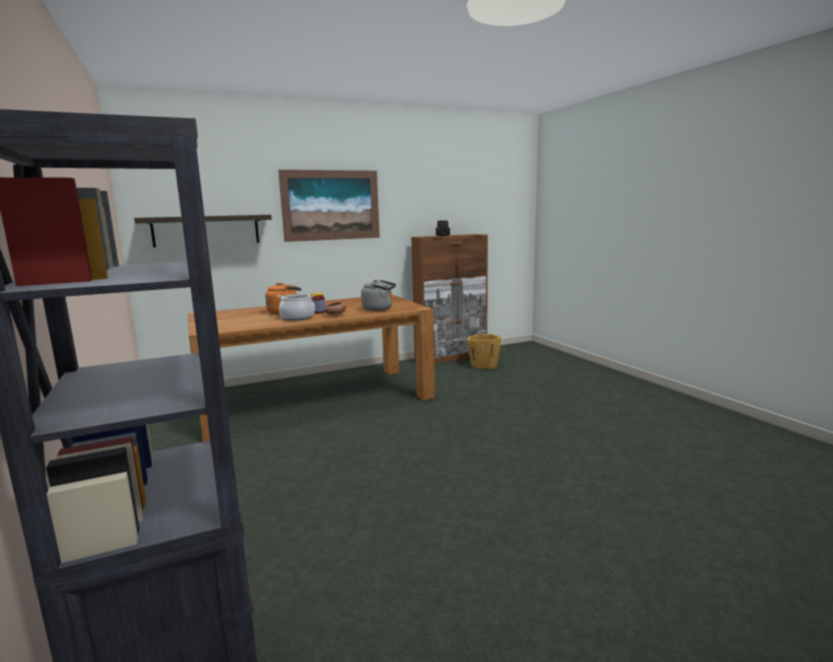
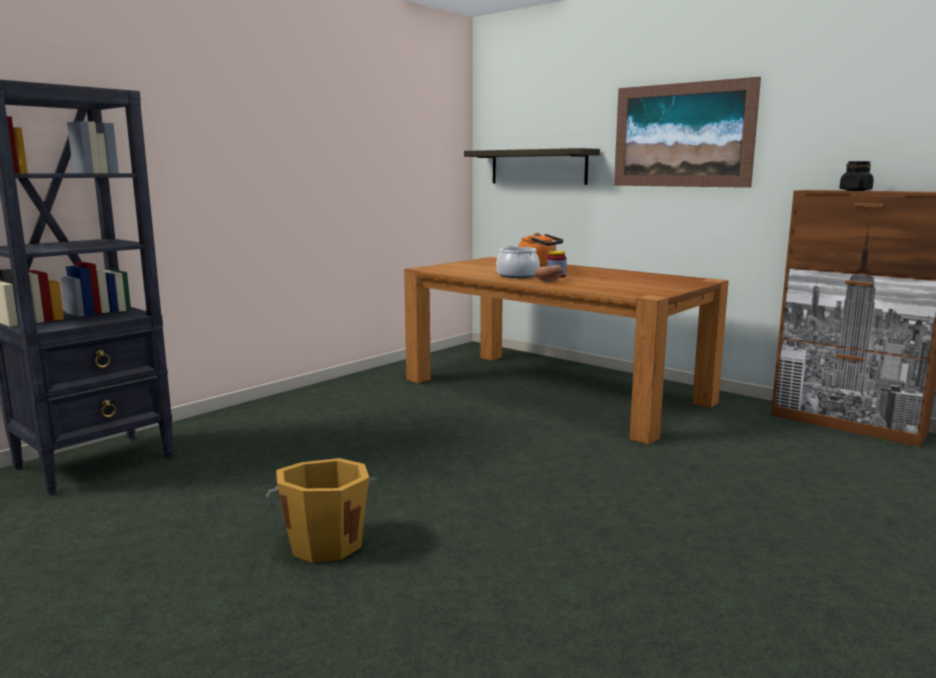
camera: 65 degrees right, 0 degrees up
(379, 309) = (611, 287): grey kettle -> none
(483, 365) = (859, 452): orange bucket -> orange bucket (326, 543)

